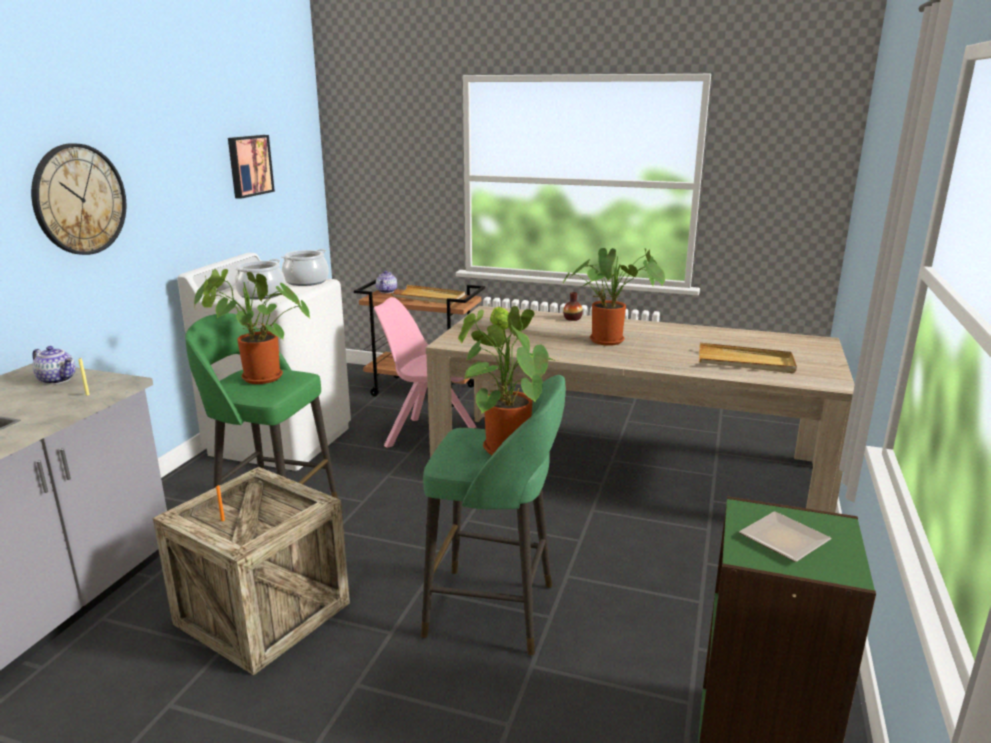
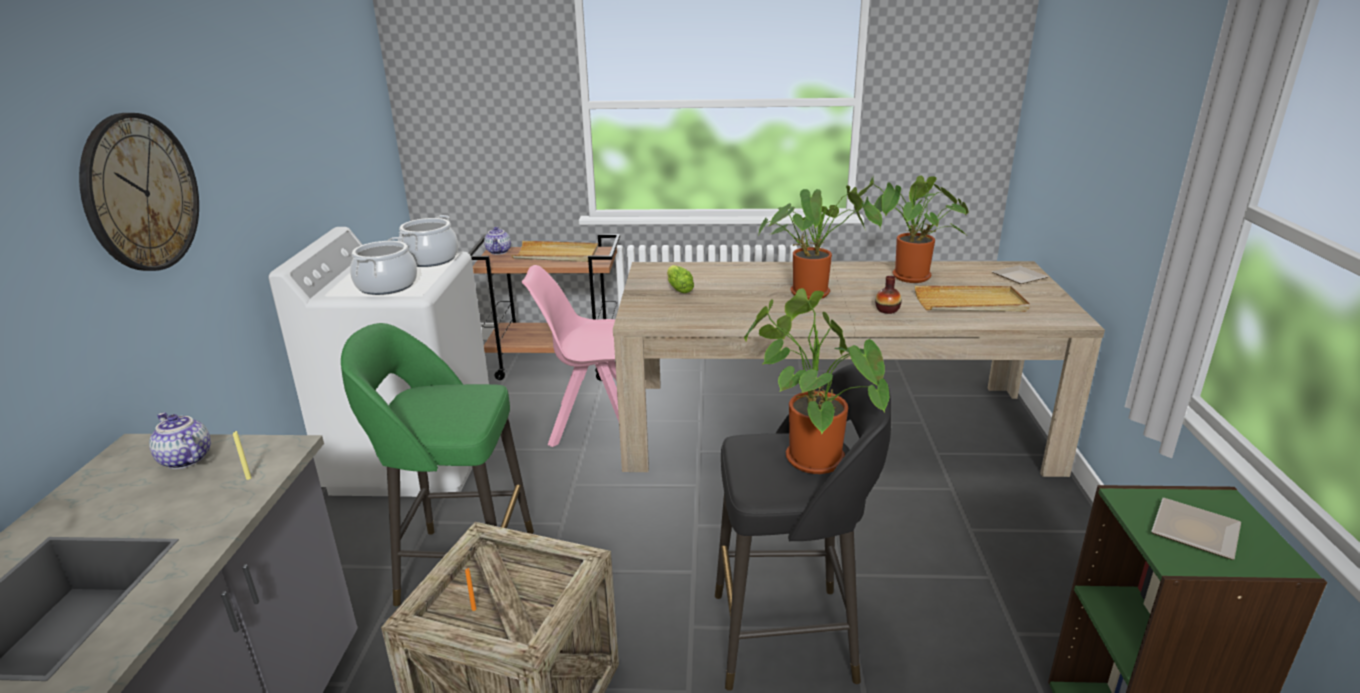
camera: 15 degrees left, 5 degrees up
(58, 380) = (184, 460): teapot -> teapot turned 150 degrees counterclockwise
(249, 165) = (319, 111): picture -> none
(257, 378) = (435, 405): potted plant -> potted plant (908, 278)
(494, 611) = (788, 637): green stool -> black stool
(572, 319) = (751, 268): vase -> vase (887, 310)
(813, 348) = (1021, 277): none -> plate

